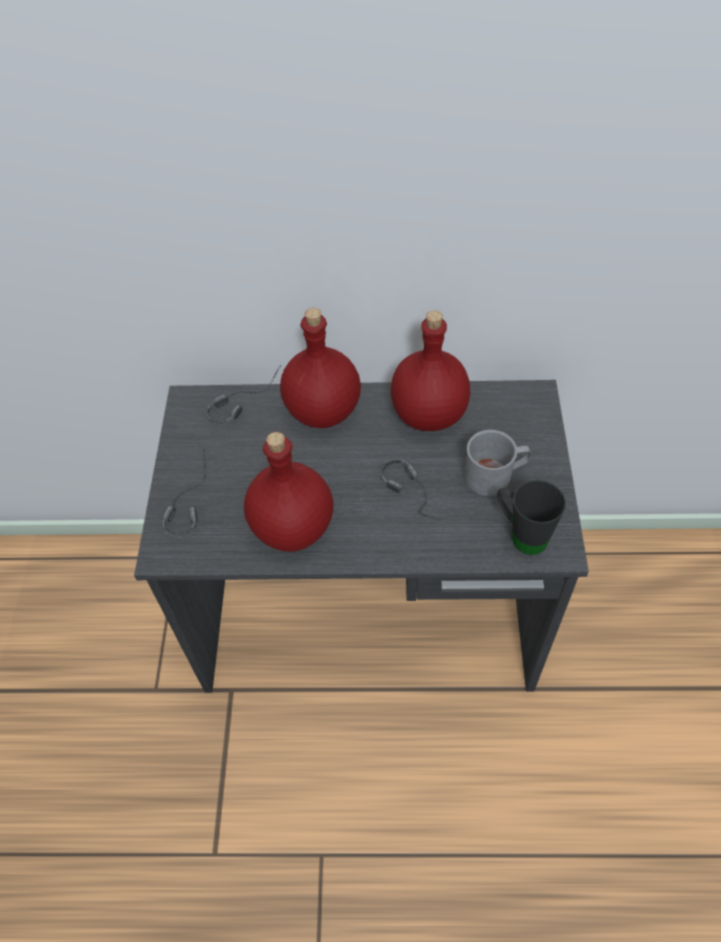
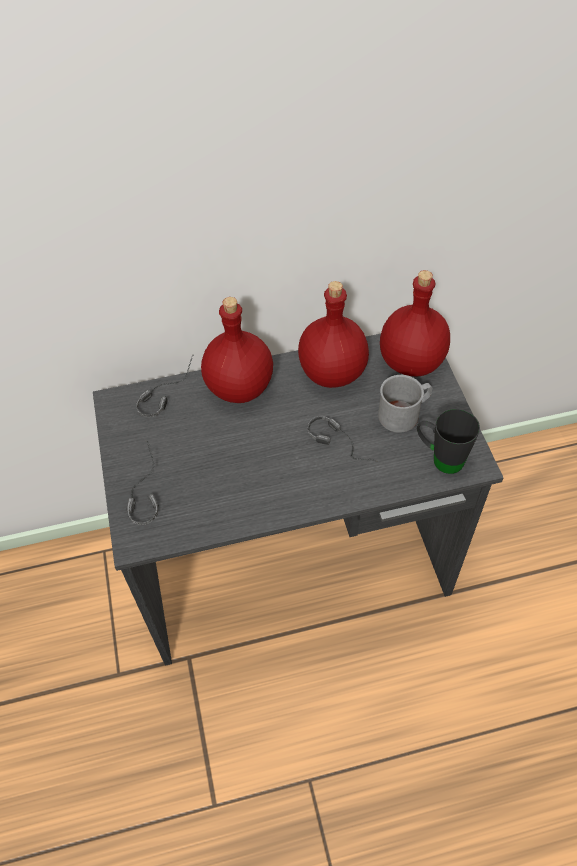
camera: 15 degrees left, 0 degrees up
(291, 528) = (244, 495): red bottle -> red bottle (410, 362)

